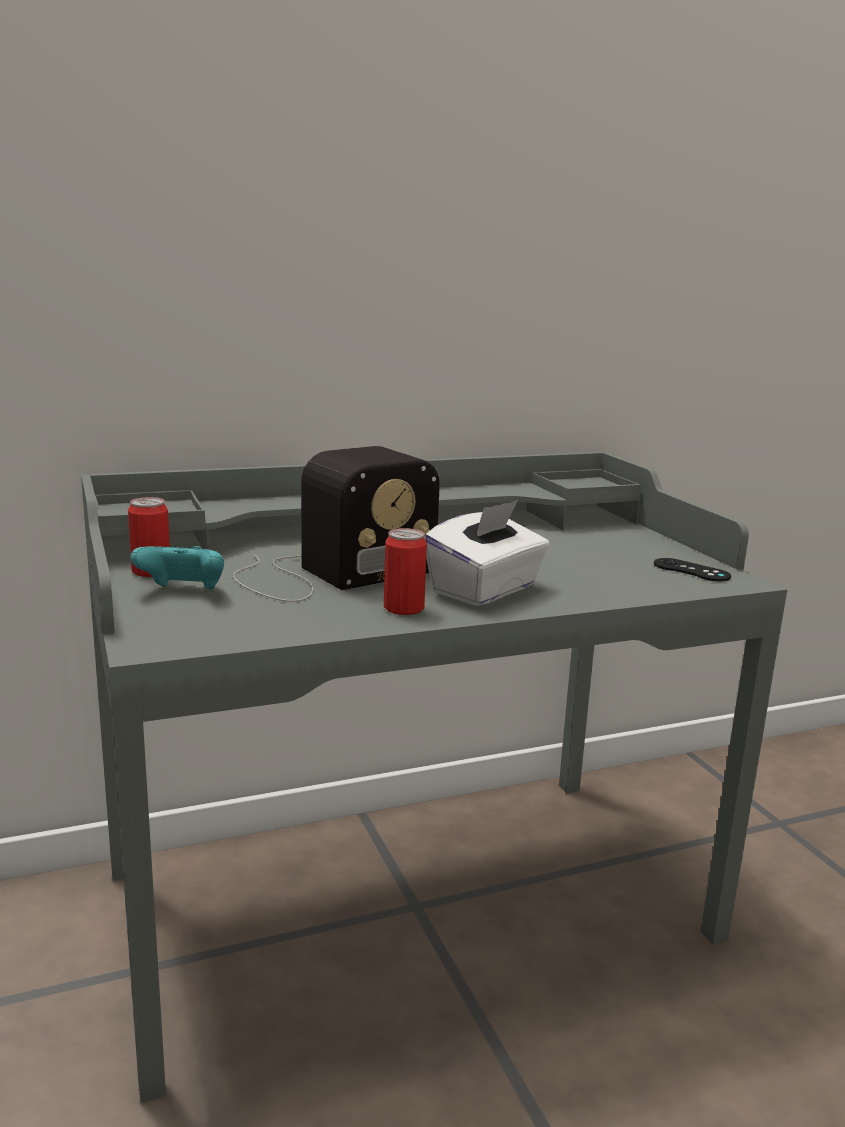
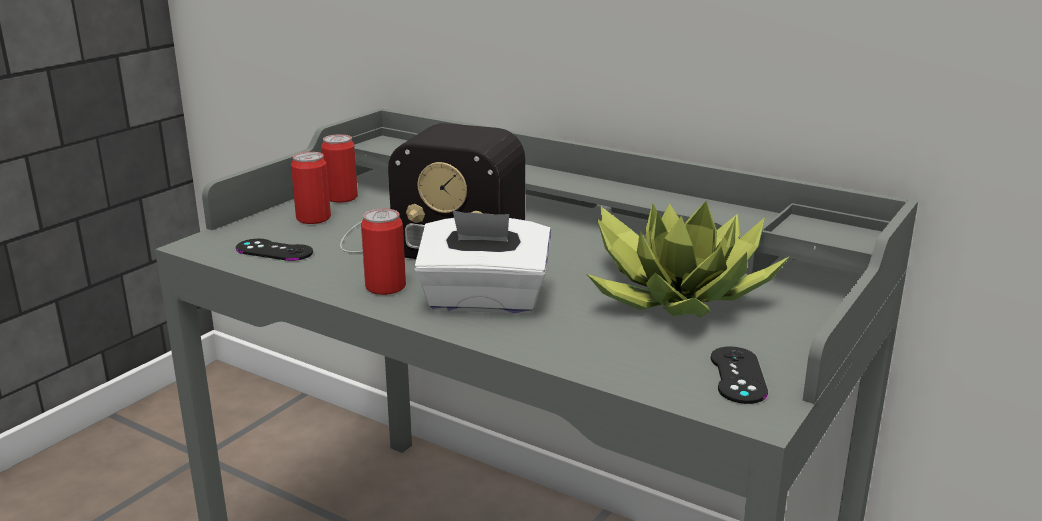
camera: 55 degrees right, 5 degrees up
(183, 592) = (313, 218): turquoise game controller -> can
(235, 622) = (274, 250): none -> black game controller
(557, 547) = (678, 294): none -> potted plant

